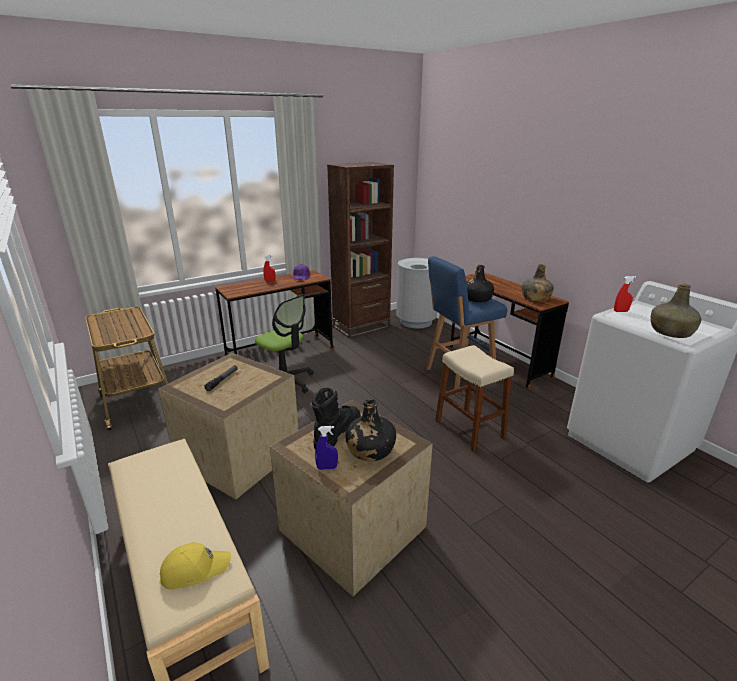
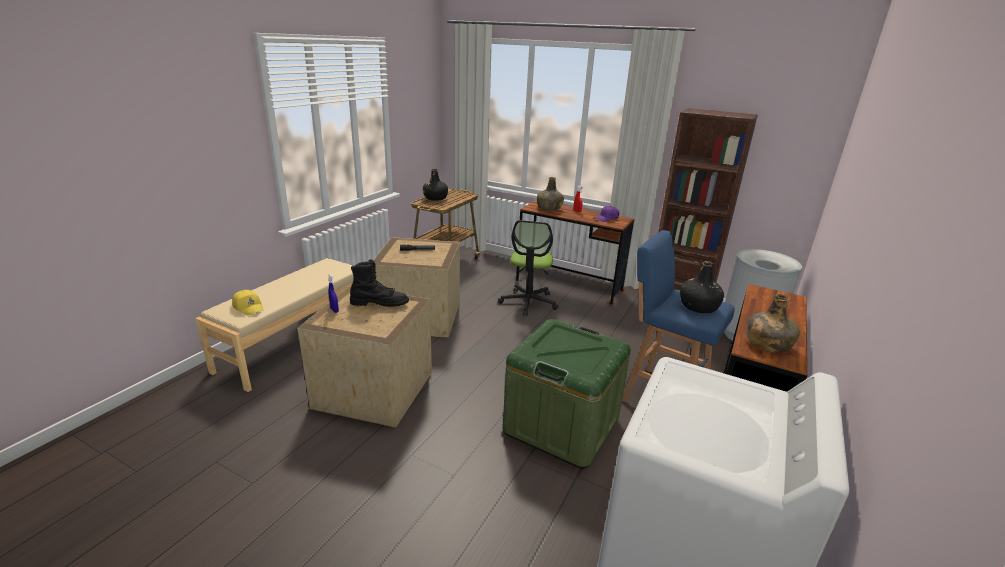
camera: 60 degrees right, 0 degrees up
(370, 450) = (364, 321): black bottle -> black bottle (435, 198)
(469, 429) = (561, 425): beige stool -> green storage box
(621, 311) = (705, 376): red spray bottle -> none
(671, 332) = (670, 420): green bottle -> green bottle (549, 208)

